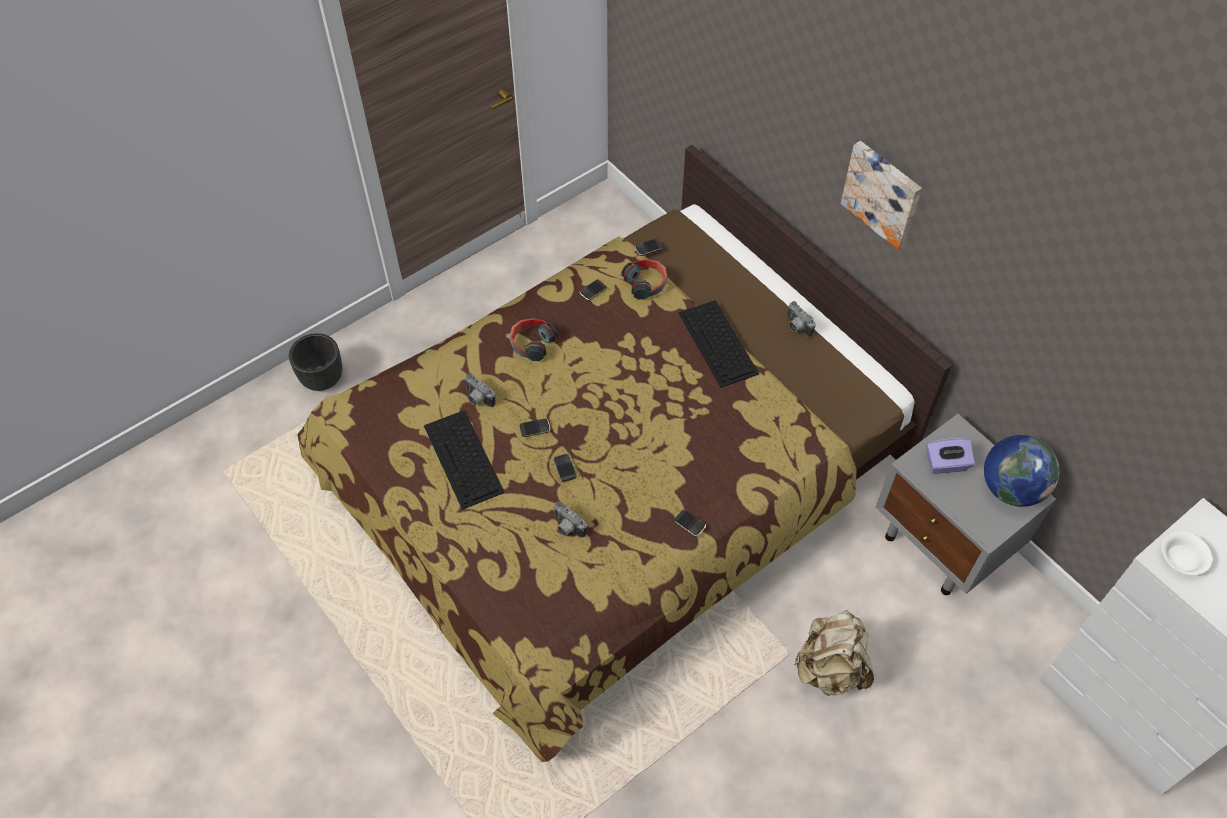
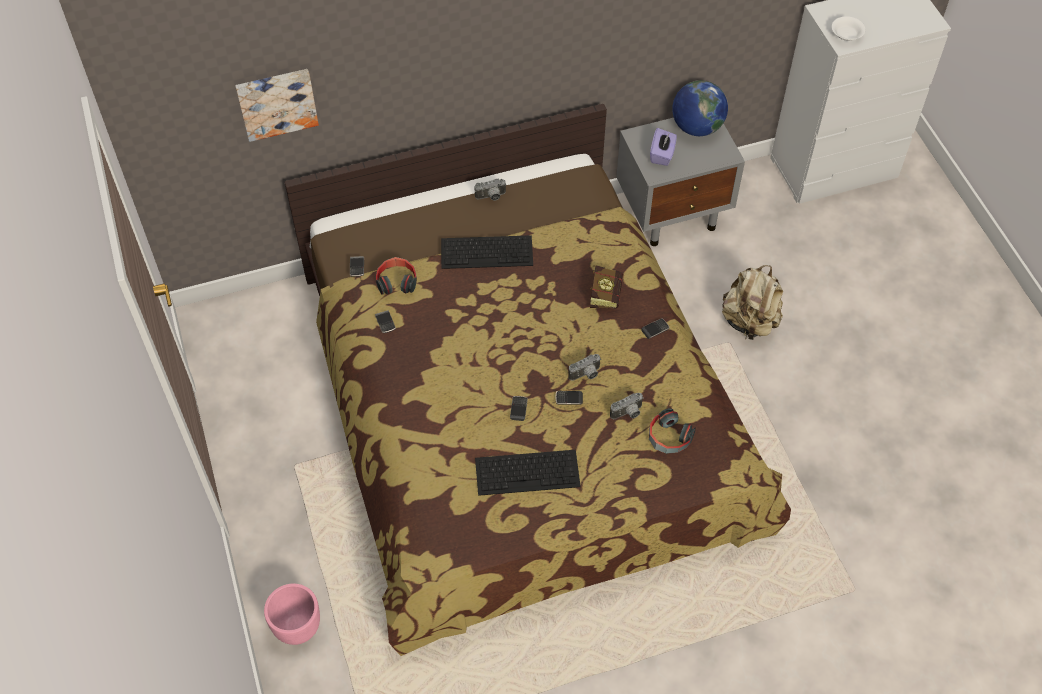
camera: 70 degrees left, 0 degrees up
(323, 378) = (297, 626): black planter -> pink planter
(477, 399) = (466, 444): camera -> camera (586, 375)
(532, 343) = (423, 386): headphones -> headphones (668, 438)
(717, 463) = (605, 292): none -> book
(883, 193) = (494, 46): picture -> picture (276, 102)

